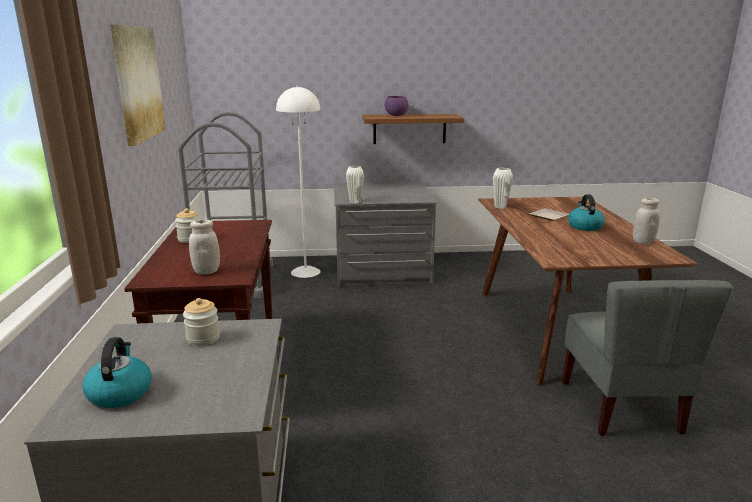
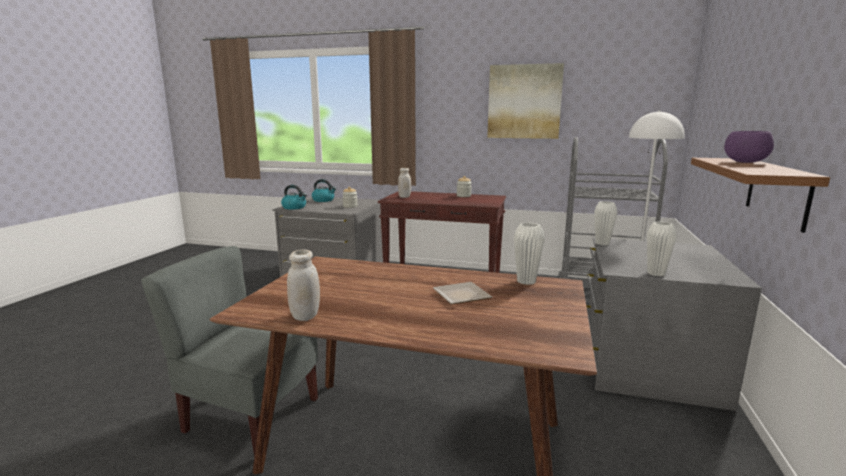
camera: 110 degrees right, 5 degrees down
(421, 193) = (656, 273): none -> white vase
(584, 226) = (400, 303): kettle -> kettle (294, 207)

